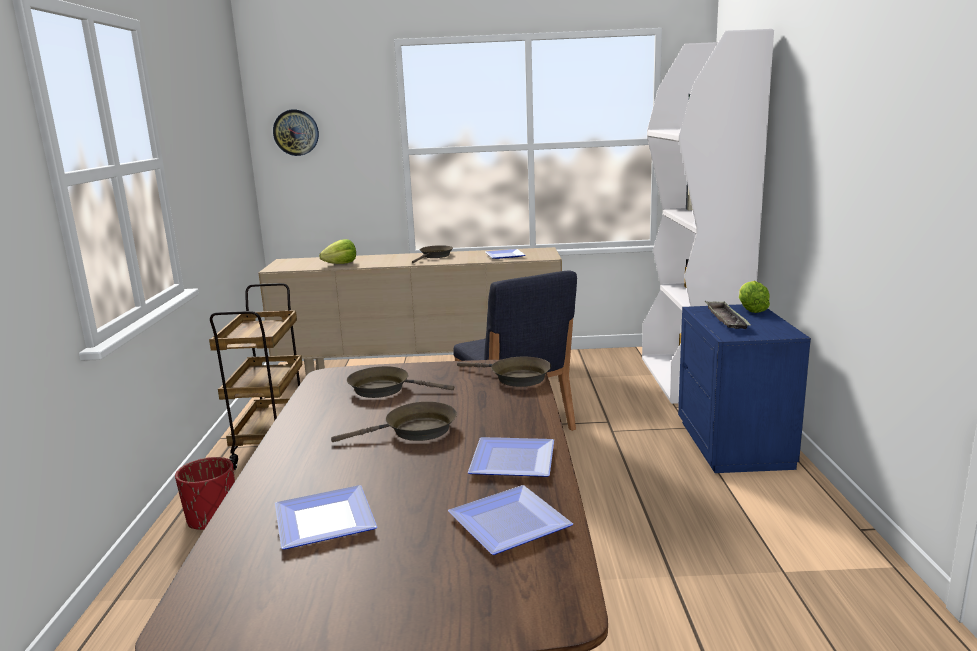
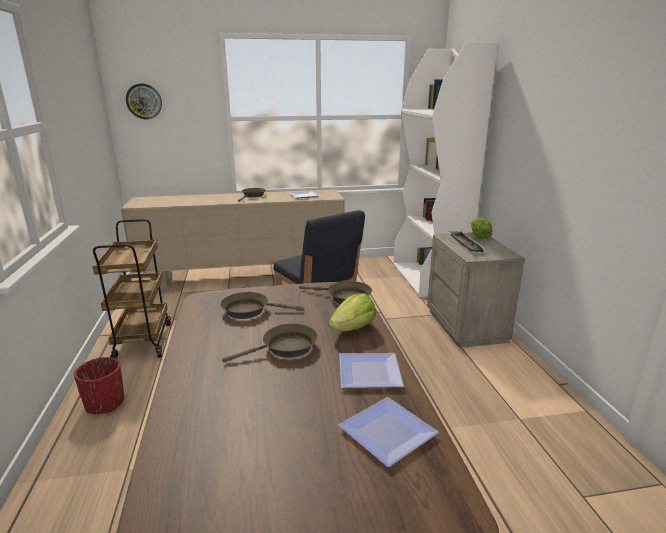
camera: 10 degrees left, 5 degrees up
(328, 522) = (242, 441): plate -> none
(341, 264) = (184, 202): lettuce -> lettuce (353, 329)
(735, 444) = (467, 326): blue nightstand -> beige nightstand

